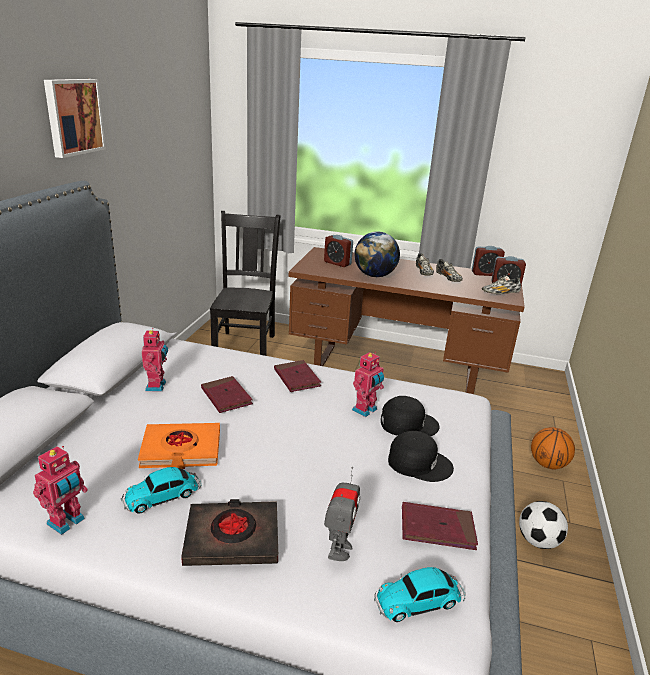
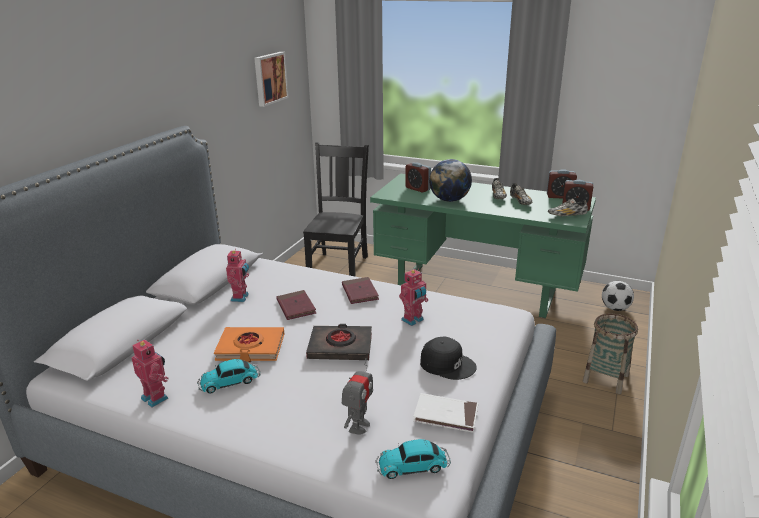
camera: 10 degrees right, 0 degrees up
(67, 522) = (156, 397): toy robot -> toy robot turned 90 degrees counterclockwise
(73, 116) = (176, 73): picture -> picture (269, 78)
(232, 538) = (277, 414): black book -> black book (340, 347)
(395, 370) = (476, 289): brown desk -> green desk
(408, 423) = (448, 332): black cap -> none
(437, 528) = (446, 415): red book -> white book
(538, 541) = (576, 444): football -> football (615, 308)
(547, 464) = (605, 378): basketball -> basket

